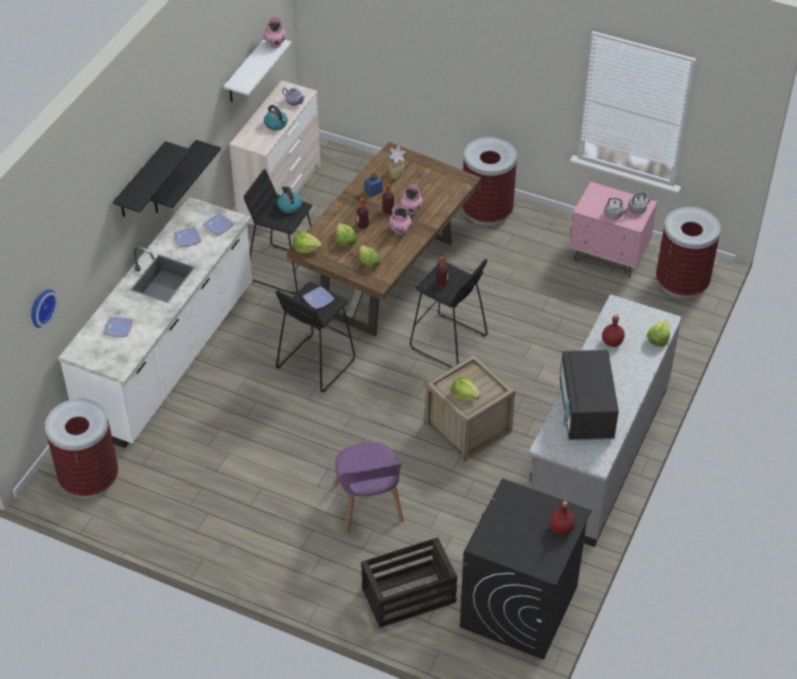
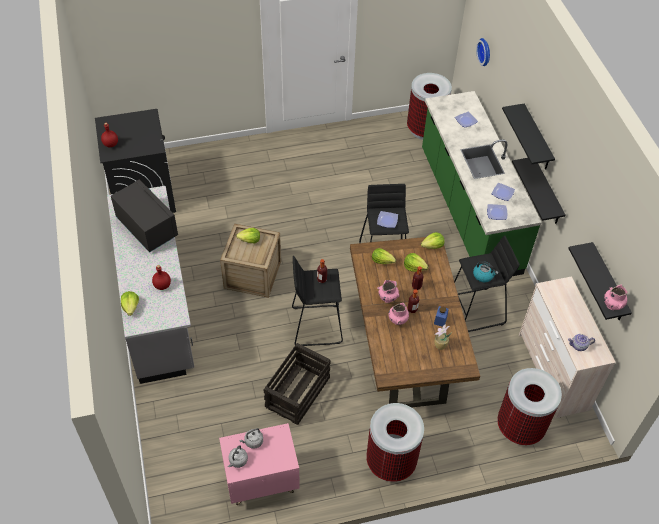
camera: 140 degrees right, 5 degrees up
(170, 357) = (468, 211): white counter -> green counter
(246, 70) = (608, 284): white shelf -> black shelf
(276, 124) = (563, 315): kettle -> none
(368, 505) = (269, 198): purple chair -> none
(408, 596) = (207, 168): crate -> crate (297, 392)
(681, 284) = (184, 493): trash can -> trash can (520, 426)

